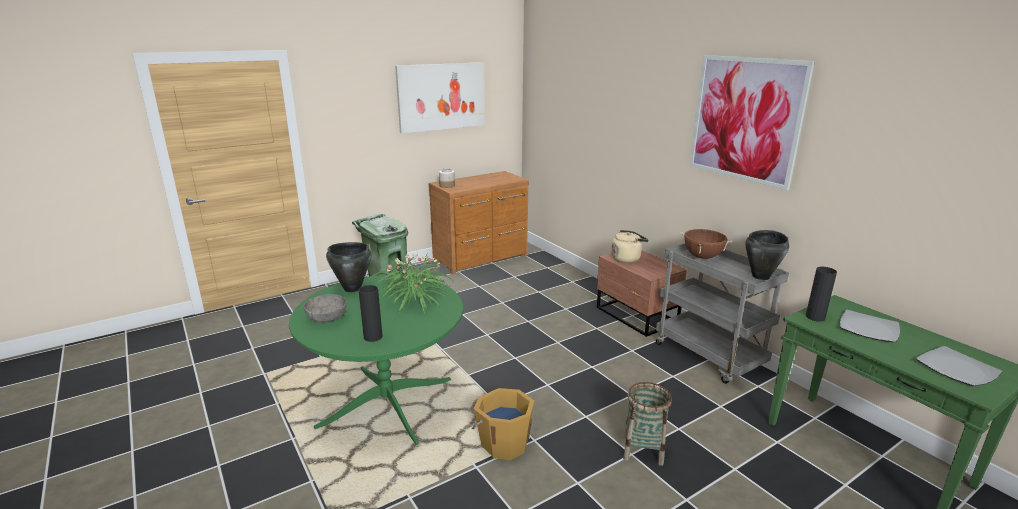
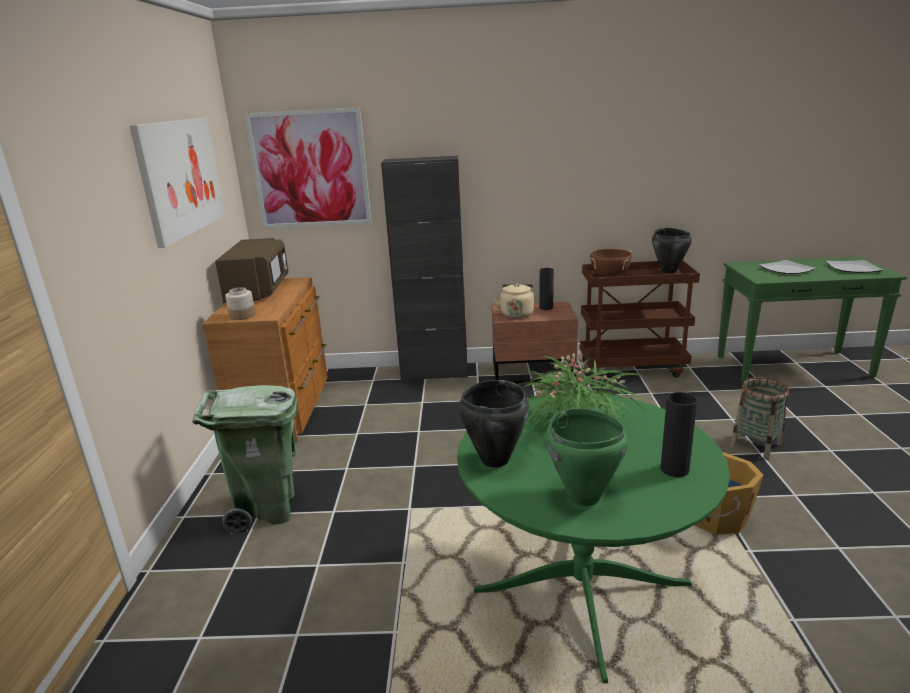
camera: 55 degrees left, 0 degrees up
(326, 317) = (584, 497): grey bowl -> green cooking pot
(488, 177) = (258, 291): none -> brown microwave
(583, 282) = (434, 373): none -> black cabinet
(709, 356) = (632, 368): grey cart -> brown cart
(745, 119) = (614, 132): picture -> picture (310, 169)
(815, 317) = (760, 276): black vase -> black vase (546, 308)

